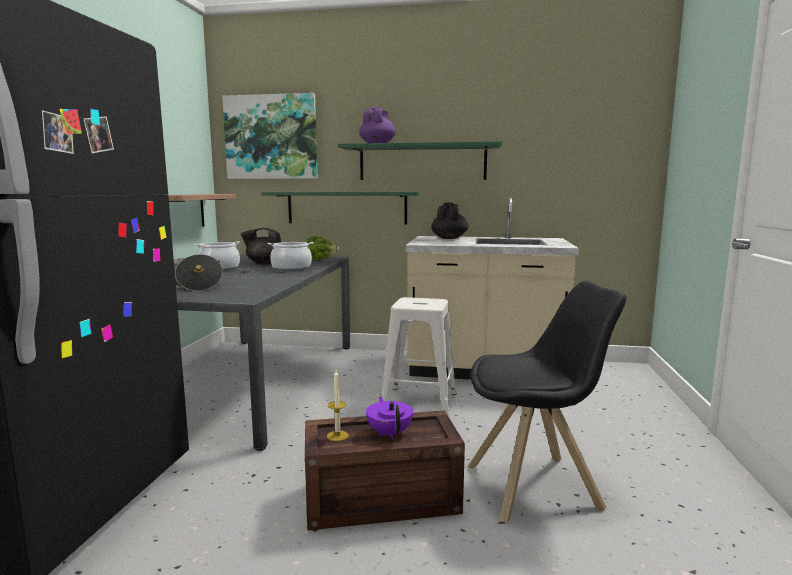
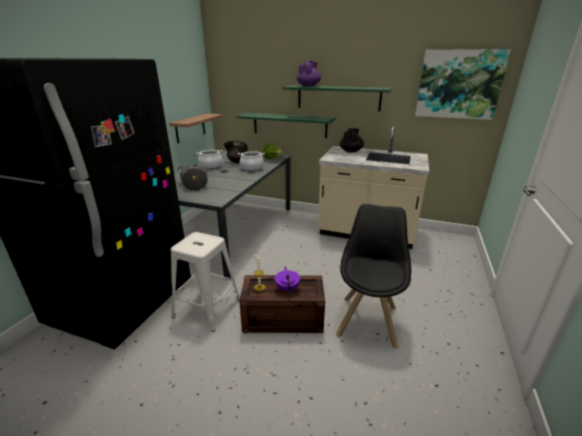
camera: 10 degrees right, 15 degrees up
(271, 137) = (243, 77): picture -> picture (458, 84)
(419, 403) = (320, 255): white stool -> white stool (207, 308)
(534, 487) = (368, 320): black chair -> black chair turned 75 degrees counterclockwise

